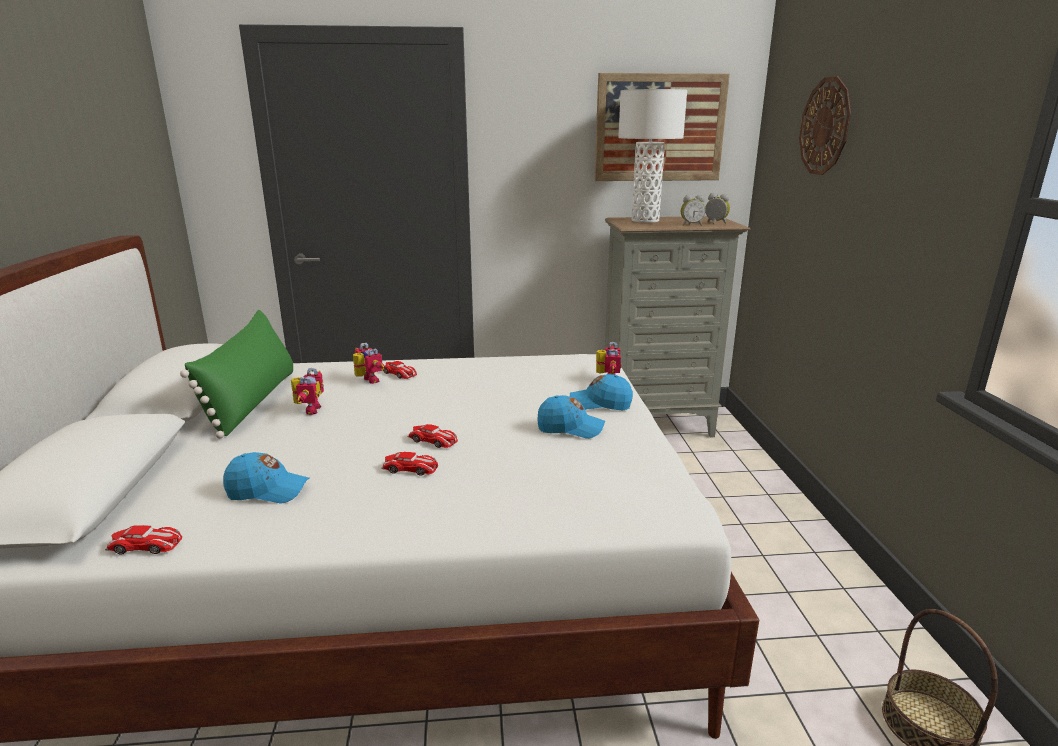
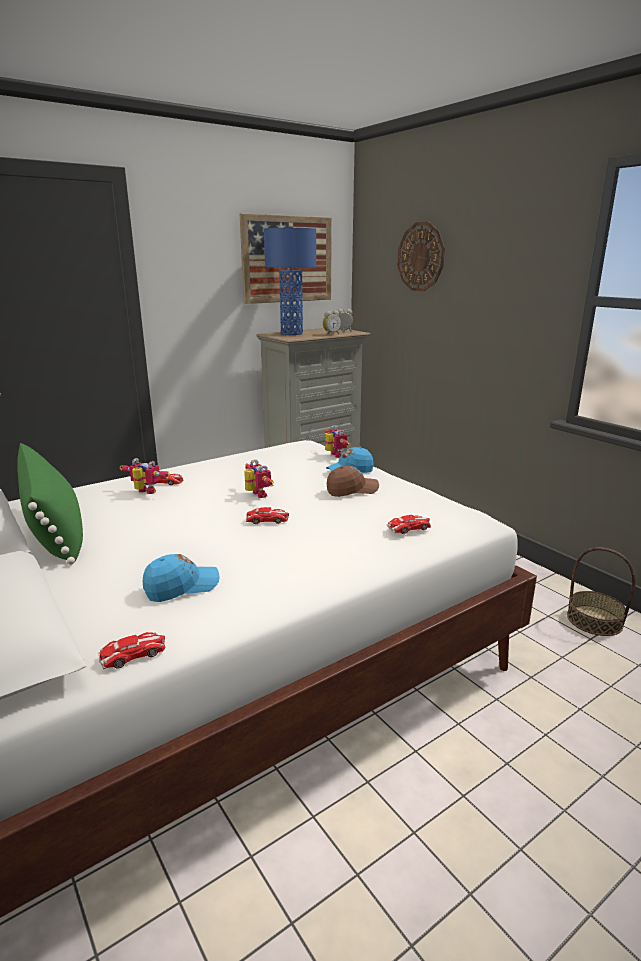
camera: 30 degrees left, 0 degrees up
(308, 410) = (123, 524): toy robot -> toy robot (256, 495)
(411, 468) = (277, 541): toy car -> toy car (409, 528)
(570, 428) = (352, 490): blue cap -> brown cap
(645, 220) = (292, 333): white table lamp -> blue table lamp

